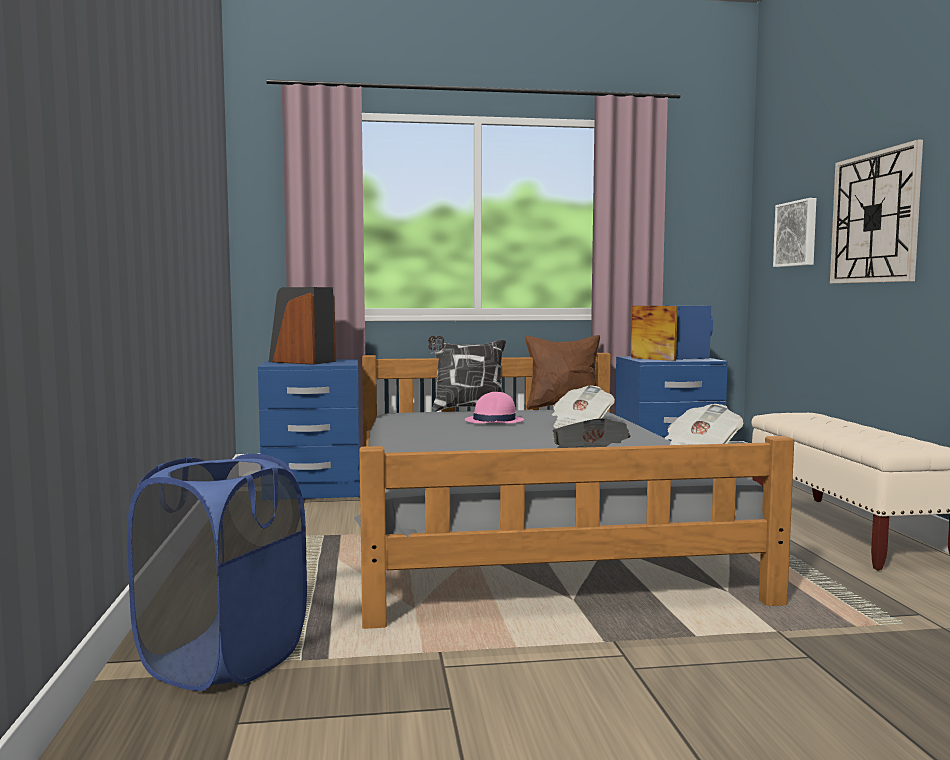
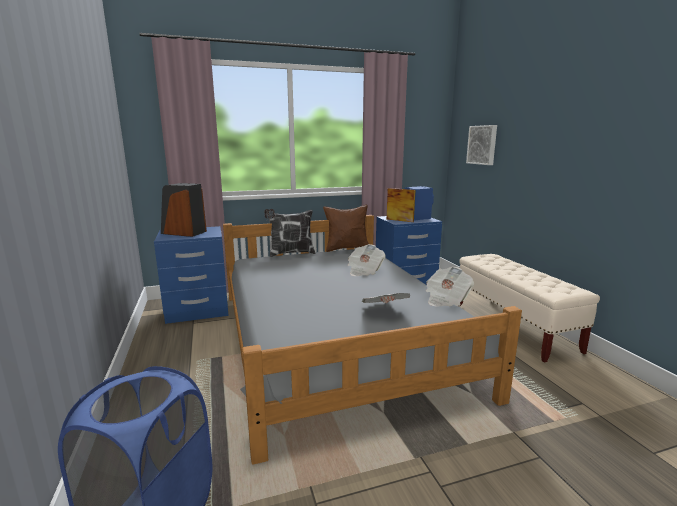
camera: 10 degrees left, 10 degrees up
(494, 421) = (311, 268): pink hat -> none
(875, 217) = (538, 143): wall clock -> none

